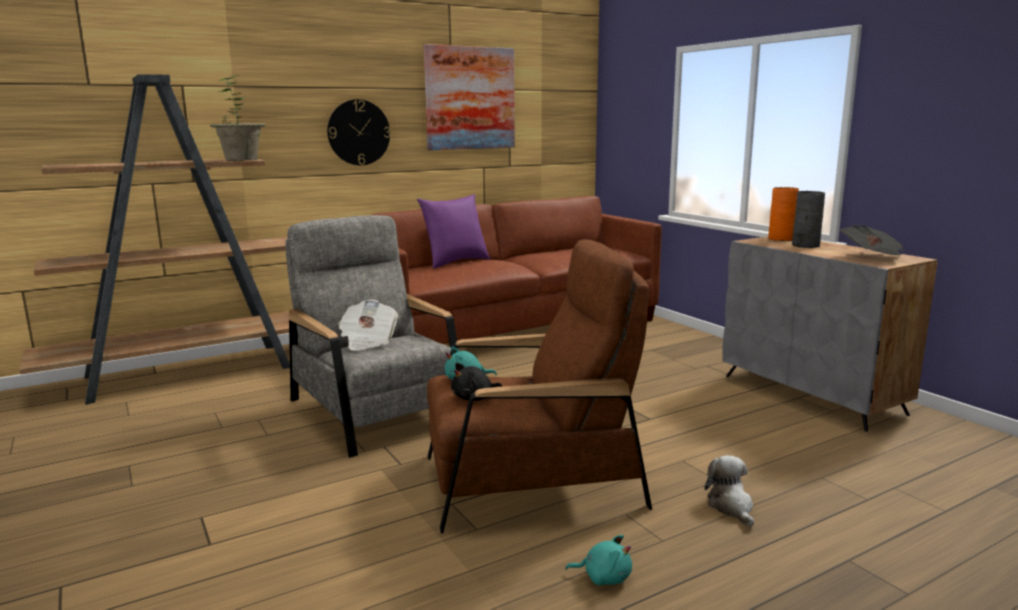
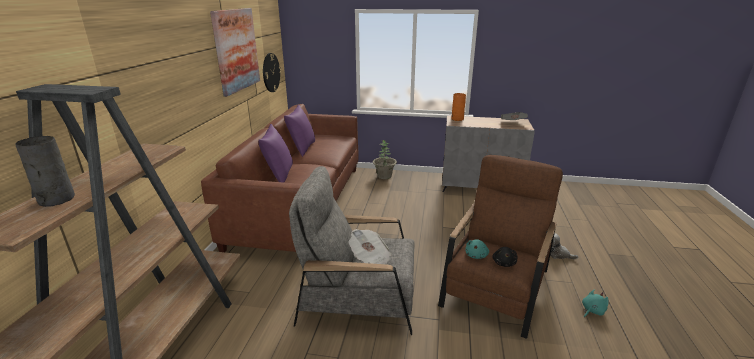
camera: 50 degrees left, 10 degrees up
(241, 159) = (156, 150): potted plant -> potted plant (384, 176)
(358, 132) = (188, 94): wall clock -> wall clock (271, 72)
(544, 251) = (302, 149): none -> purple pillow
(805, 245) = (476, 122): grey vase -> grey vase (55, 200)

